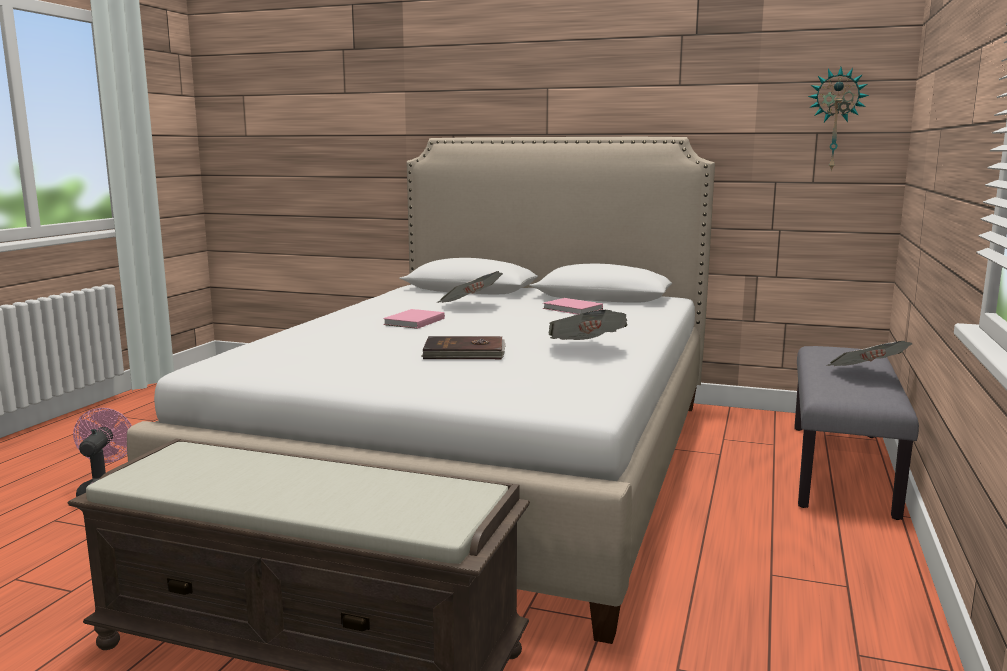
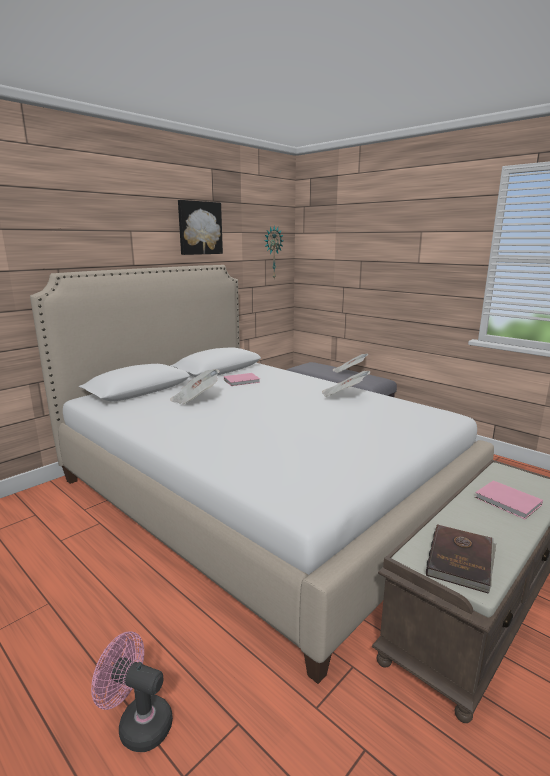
camera: 65 degrees left, 5 degrees up
(412, 322) = (230, 420): pink book -> pink book (508, 502)
(464, 353) = (331, 420): brown book -> brown book (461, 560)
(661, 79) = (199, 228): none -> picture

